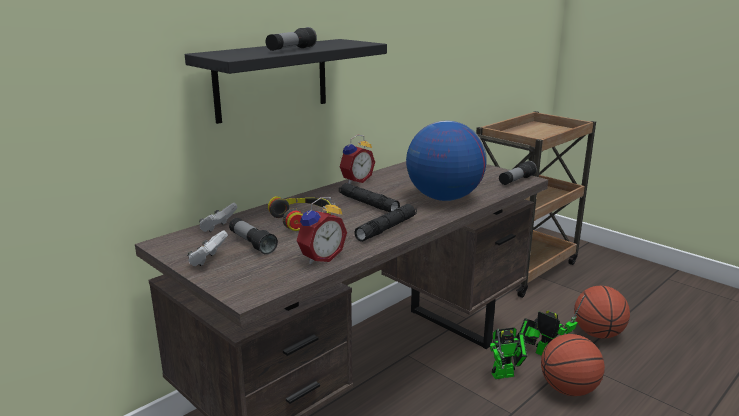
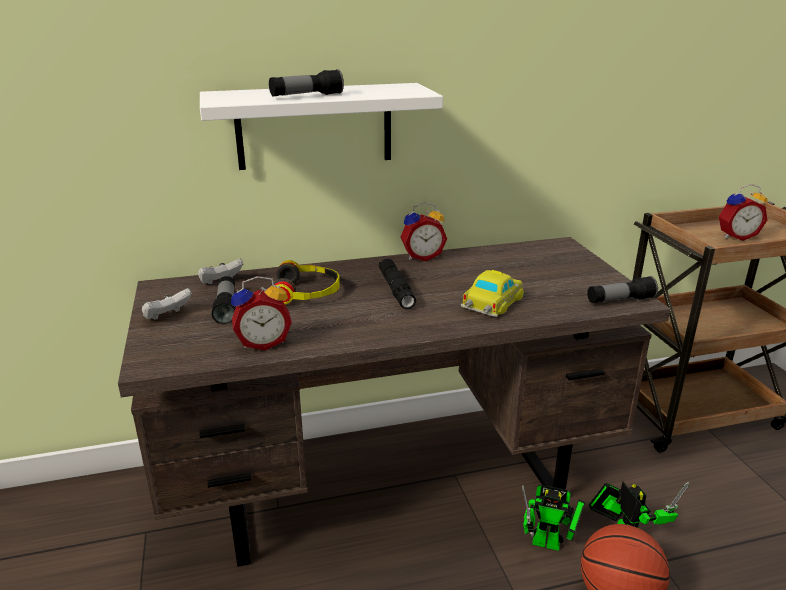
camera: 30 degrees right, 5 degrees up
(272, 79) = (314, 126): black shelf -> white shelf
(386, 228) = (374, 326): black flashlight -> none
(443, 198) = (491, 303): globe -> toy car
(535, 134) = (736, 236): none -> alarm clock
(597, 334) = (729, 539): basketball -> none

